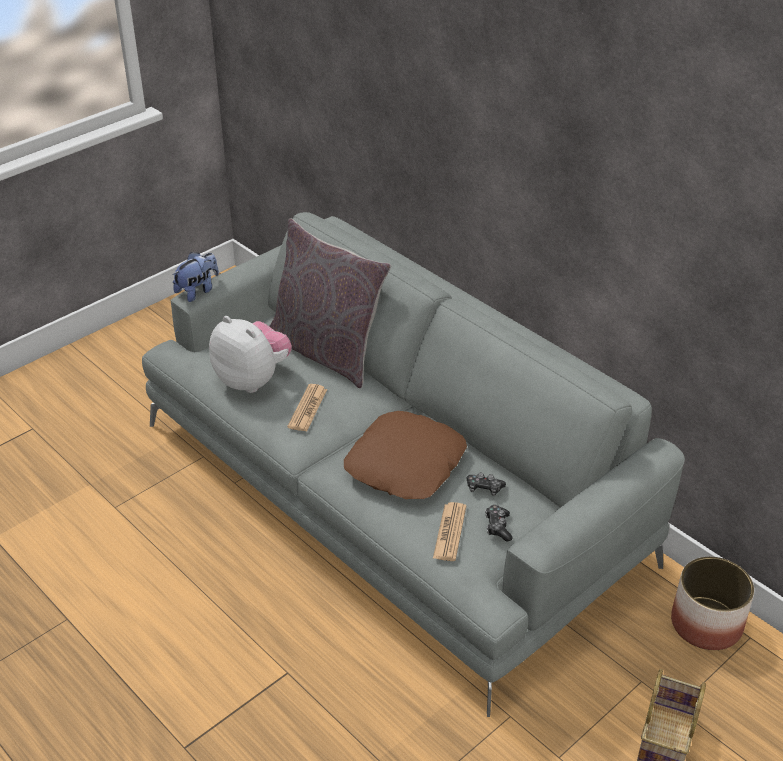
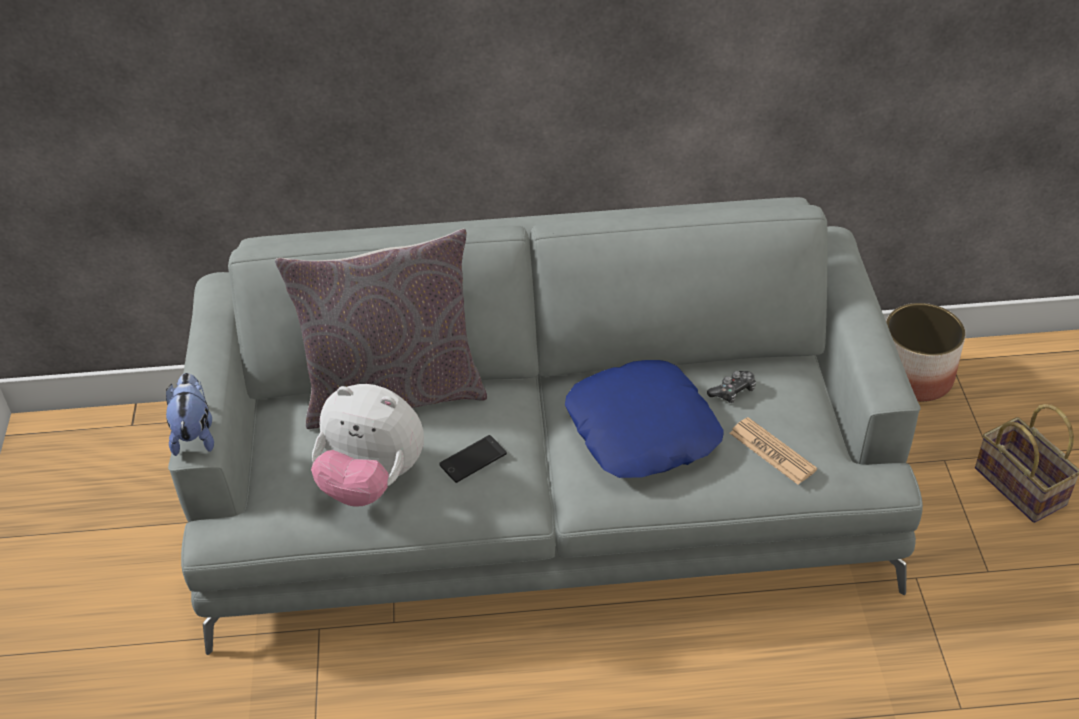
camera: 50 degrees left, 5 degrees up
(253, 380) = (371, 480): plush toy -> plush toy turned 150 degrees counterclockwise
(307, 408) = (473, 459): newspaper -> phone
(406, 465) = (643, 429): brown pillow -> blue pillow
(498, 527) = (794, 413): game controller -> none

